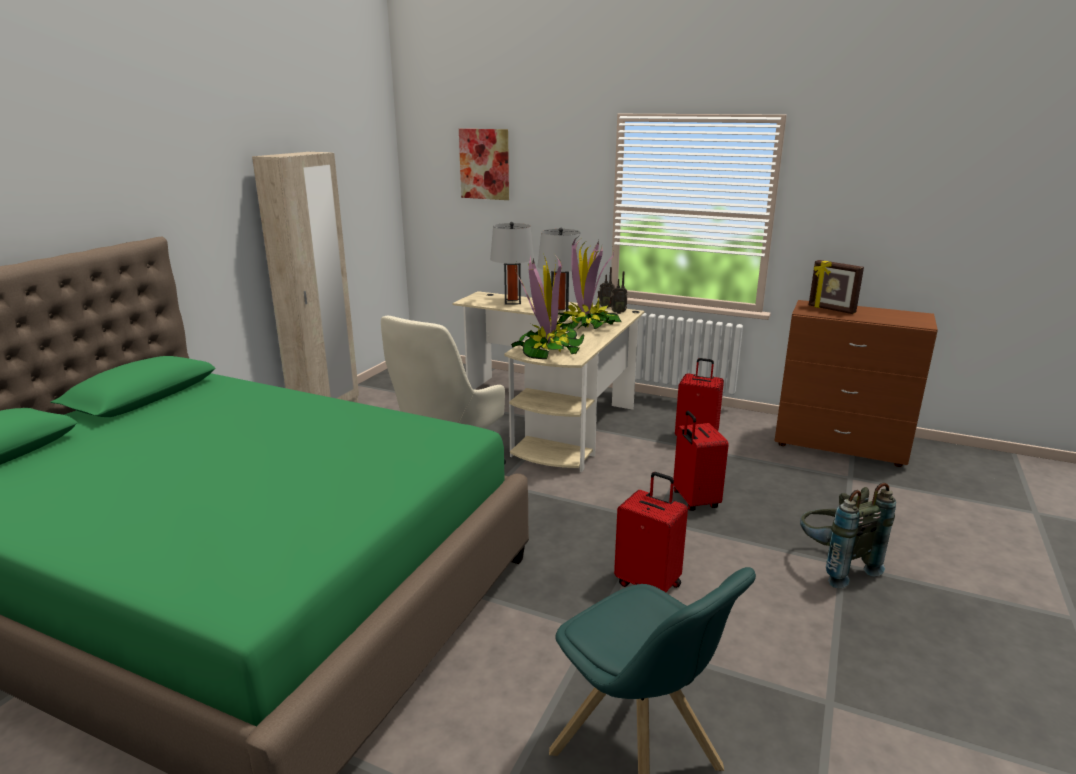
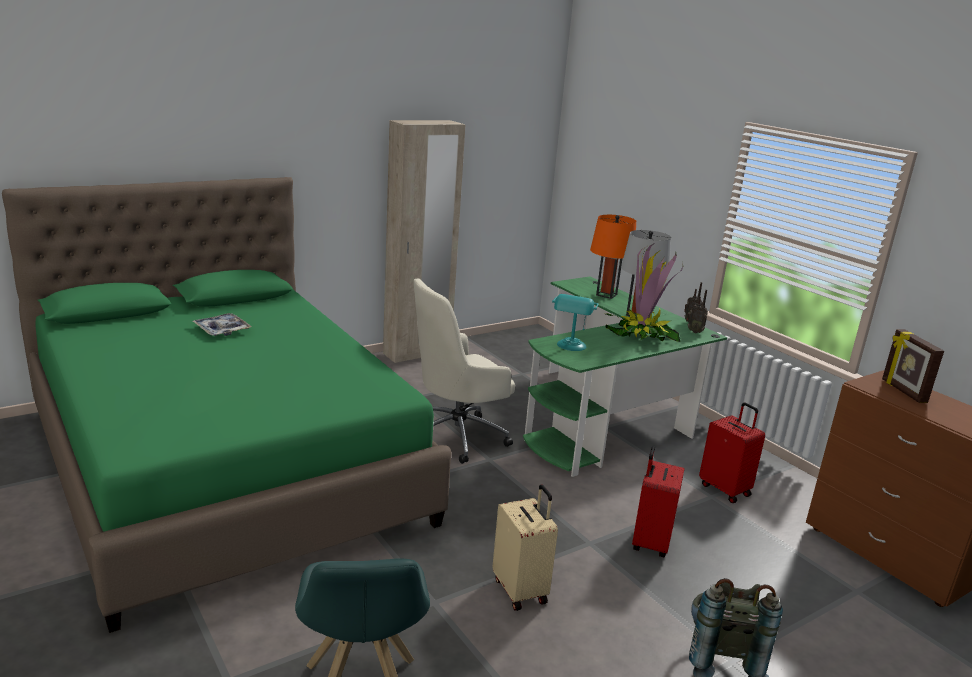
camera: 30 degrees right, 0 degrees up
(176, 433) = (222, 330): none -> tray
(484, 164) = (624, 152): picture -> none
(512, 302) = (606, 295): grey table lamp -> orange table lamp
(547, 349) = (571, 347): potted plant -> turquoise table lamp
(555, 415) = (607, 418): beige desk -> green desk
(649, 583) = (521, 590): red suitcase -> beige suitcase

